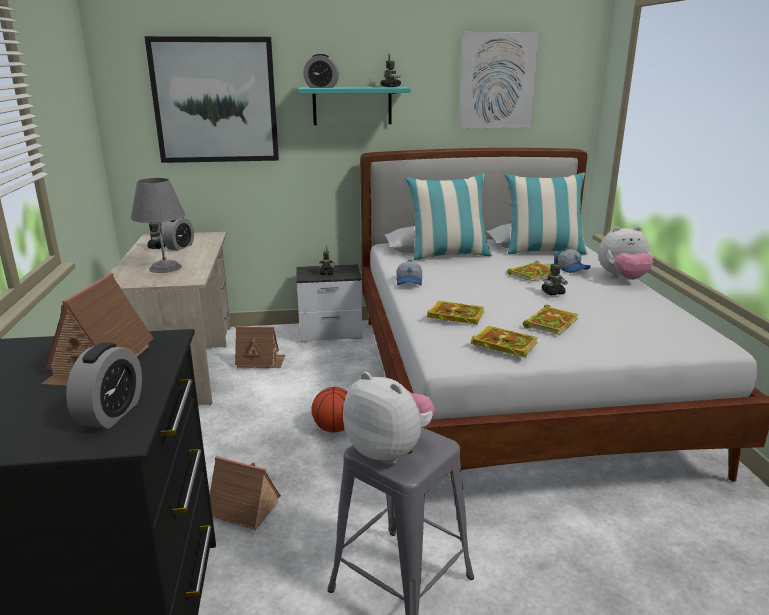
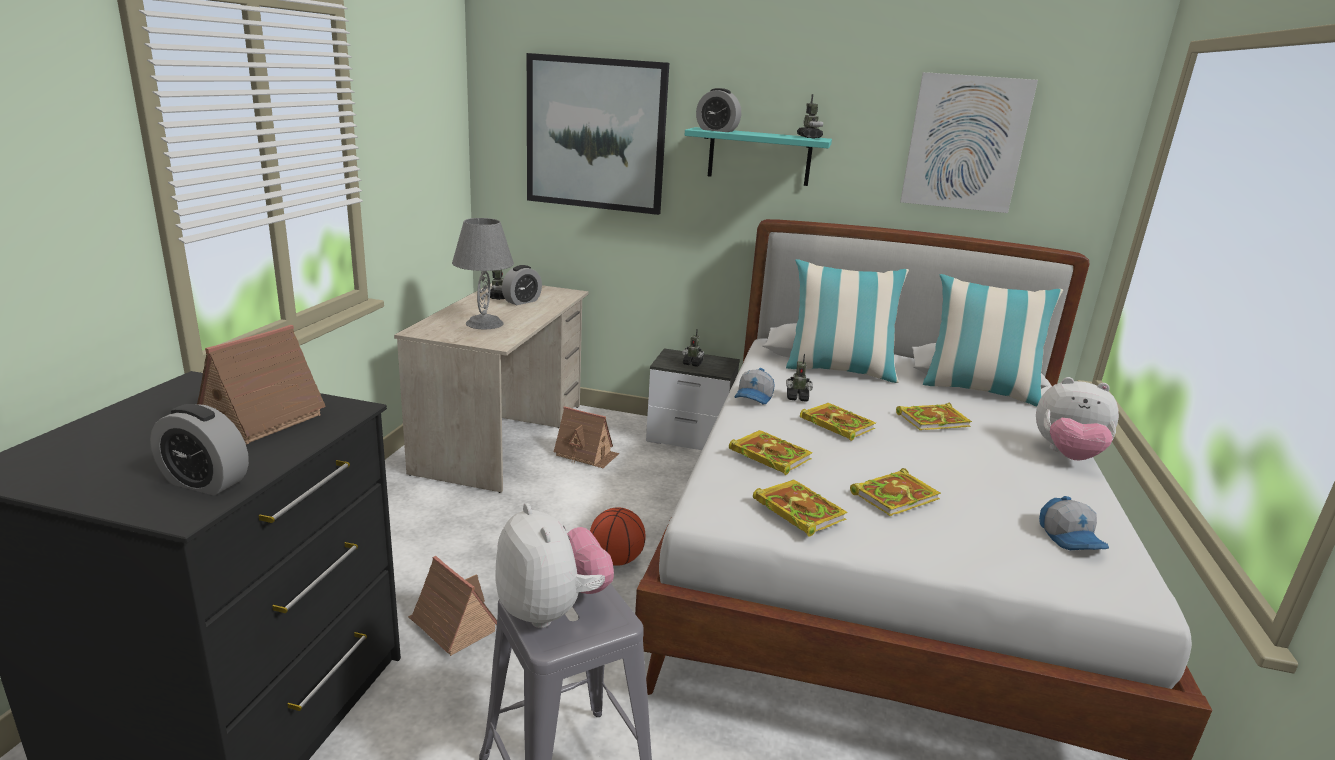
camera: 20 degrees right, 0 degrees up
(111, 413) = (205, 482): alarm clock -> alarm clock turned 75 degrees clockwise
(477, 288) = (835, 424): none -> book
(553, 293) = (937, 453): toy robot -> toy robot (797, 398)
(571, 269) = (998, 424): cap -> cap (1071, 538)

